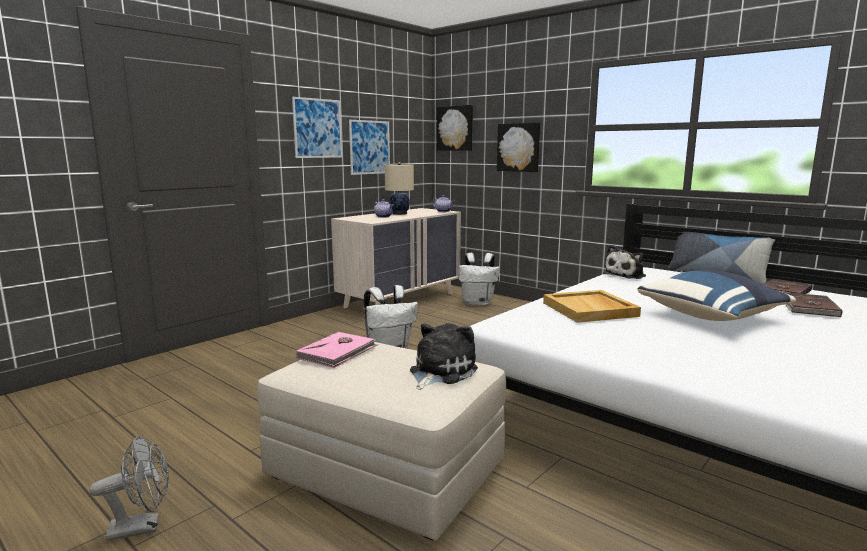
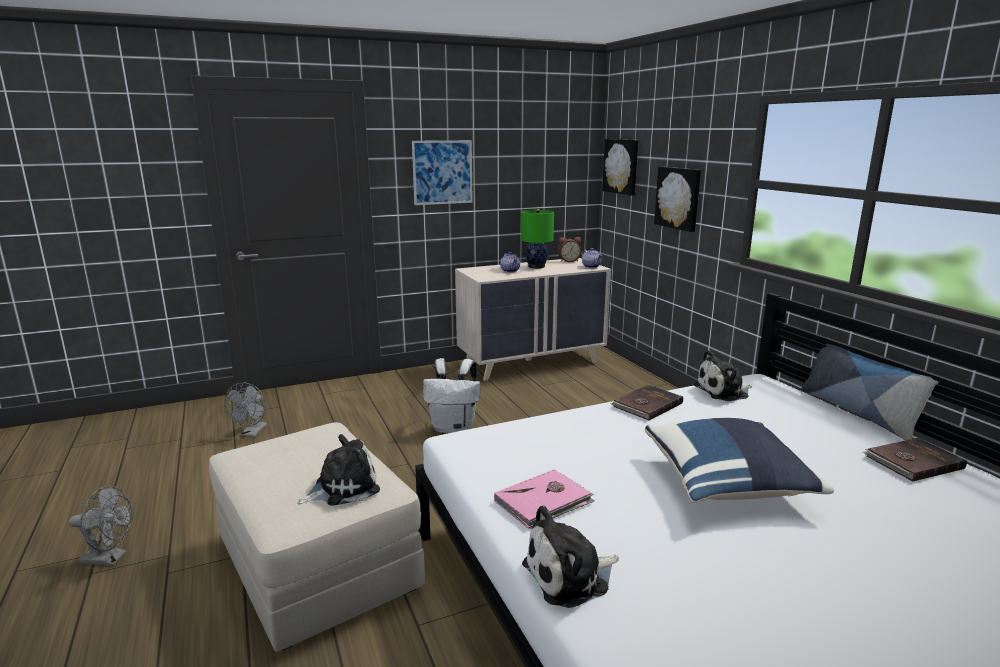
camera: 25 degrees right, 5 degrees up
(188, 390) = (252, 433): none -> grey fan
(338, 352) = (294, 441): pink book -> pink book (544, 502)
(369, 147) = (510, 190): picture -> none
(399, 213) = (536, 266): beige table lamp -> green table lamp
(418, 209) = (568, 261): none -> alarm clock
(478, 303) = (612, 380): white backpack -> none
(590, 309) = (590, 440): beige tray -> none
(710, 378) = (570, 576): none -> plush toy
(808, 307) = (894, 500): brown book -> brown book (646, 405)

